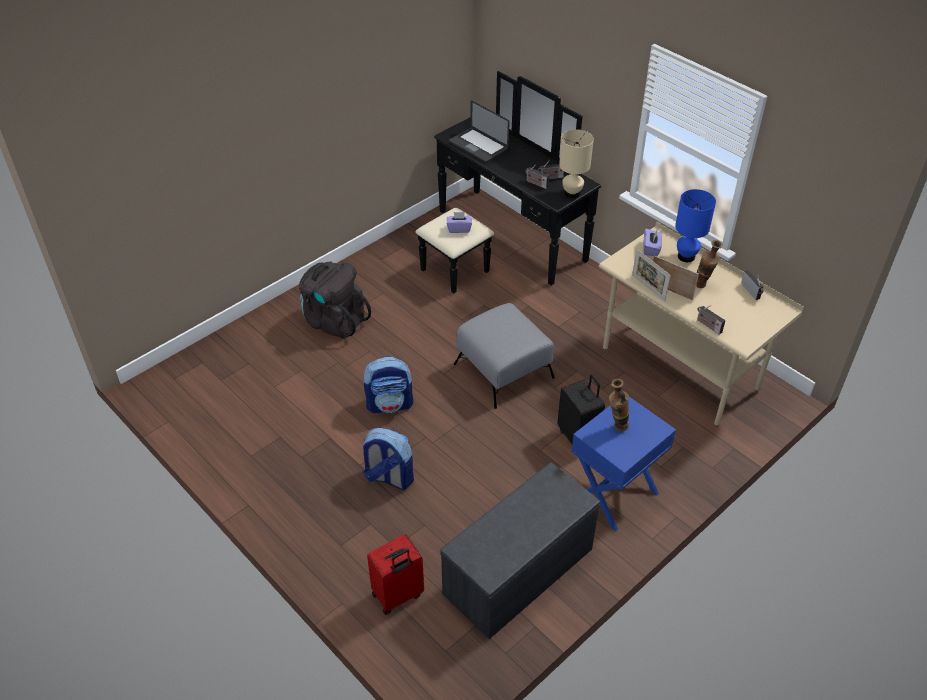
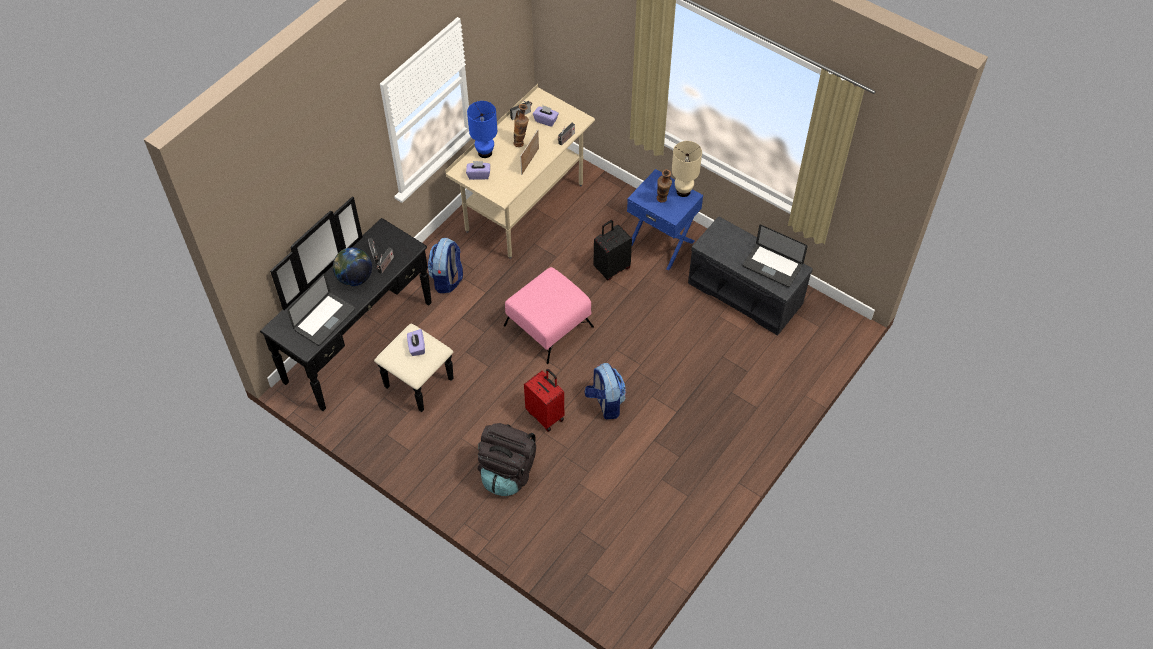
camera: 100 degrees left, 10 degrees up
(388, 477) = (684, 388): backpack -> backpack (447, 279)
(398, 596) = (787, 362): red suitcase -> red suitcase (546, 415)
(501, 544) = (772, 266): none -> laptop
(503, 371) = (549, 326): grey ottoman -> pink ottoman
(524, 165) = (355, 278): none -> globe
(572, 193) = (398, 237): beige table lamp -> beige table lamp (683, 191)
(648, 288) = (529, 175): picture frame -> none
(741, 311) = (546, 120): none -> purple tissue box

